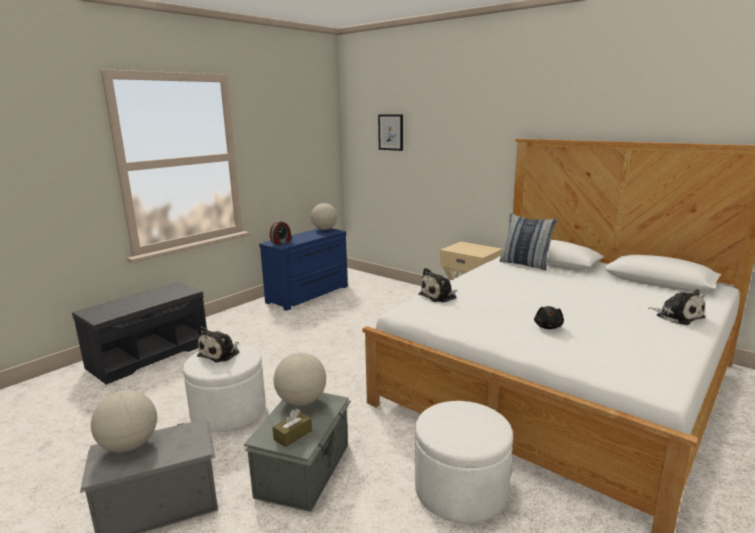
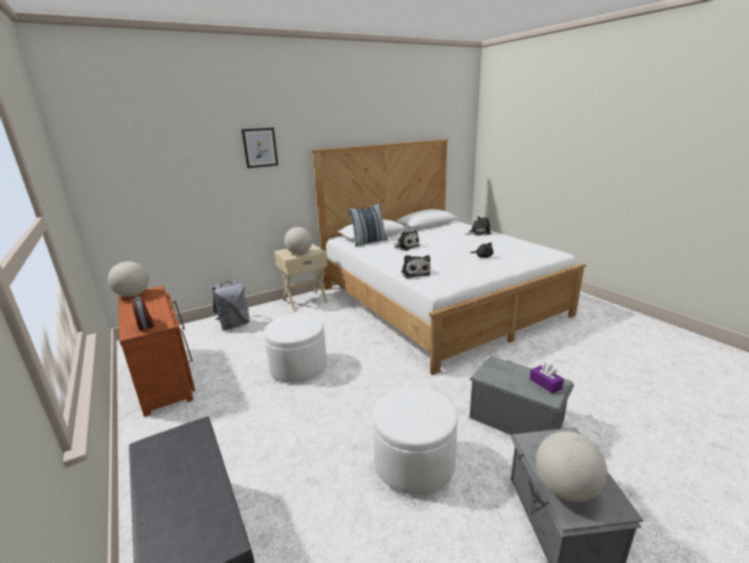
camera: 70 degrees left, 5 degrees up
(221, 353) = (405, 410): plush toy -> plush toy (406, 246)
(293, 435) = (545, 384): brown tissue box -> purple tissue box
(301, 401) = (496, 375): globe -> globe (299, 253)
(309, 295) = (166, 377): blue dresser -> brown dresser
(391, 132) = (159, 159): picture -> picture (260, 147)
(395, 293) = (234, 325): none -> grey backpack
(461, 490) = (540, 357): white ottoman -> white ottoman (298, 366)

